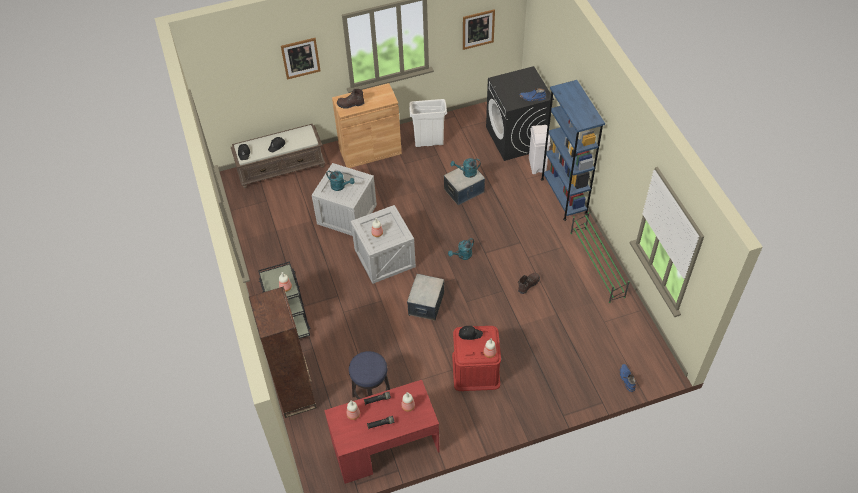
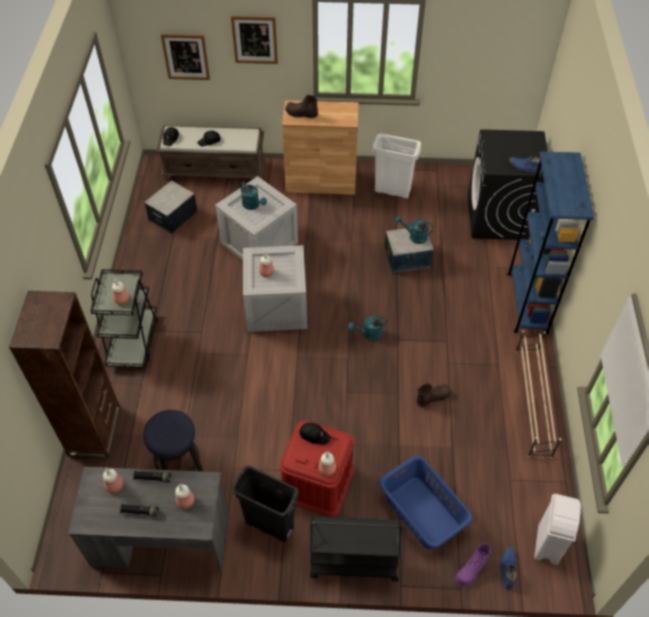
camera: 20 degrees right, 0 degrees up
(385, 447) = (160, 539): red desk -> grey desk
(426, 304) = (297, 377): storage box -> storage box (173, 216)
(456, 410) = (269, 524): none -> black trash can
(478, 29) = (487, 65): picture -> picture (186, 56)
(525, 413) = (353, 562): none -> black cart
(537, 166) = (509, 256): white trash can -> white trash can (547, 545)
(556, 364) = (422, 513): none -> blue laundry basket
(597, 265) = (532, 402): green shoe rack -> beige shoe rack
(604, 388) = (471, 570): none -> purple boot

